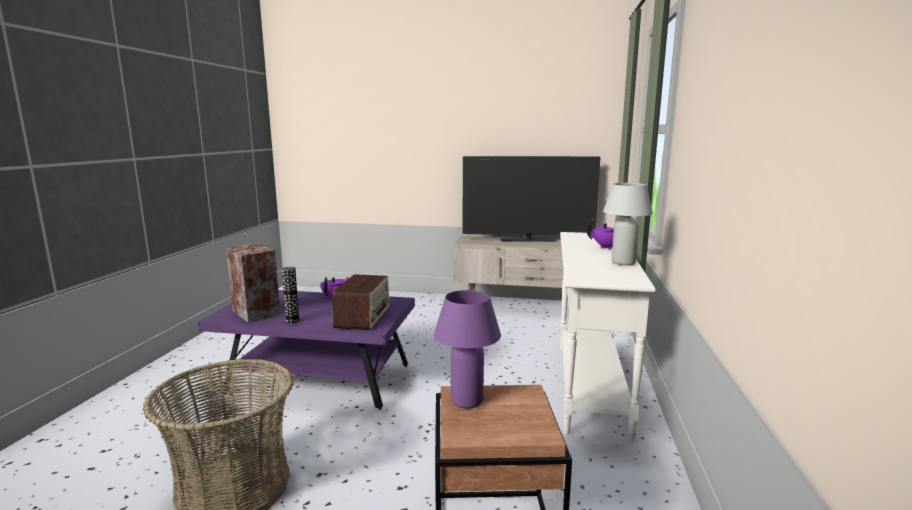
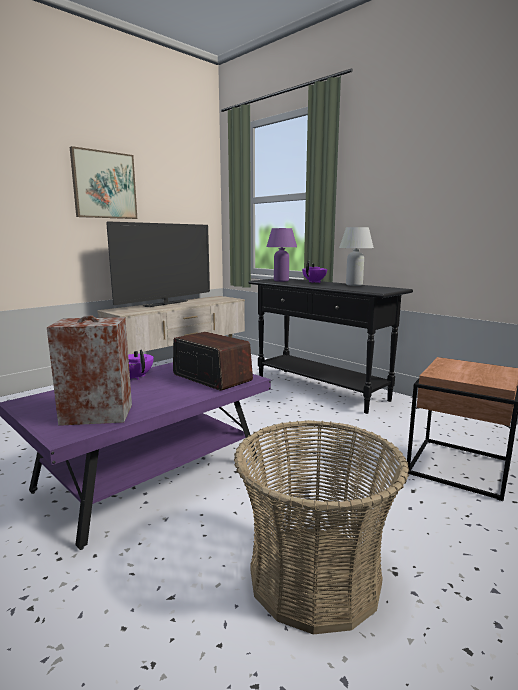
camera: 55 degrees left, 0 degrees up
(292, 321) = (165, 402): vase -> none
(467, 400) = (449, 374): purple table lamp -> purple table lamp (281, 281)
(482, 119) = (104, 185): none -> picture
(590, 388) = (320, 390): white console table -> black console table

